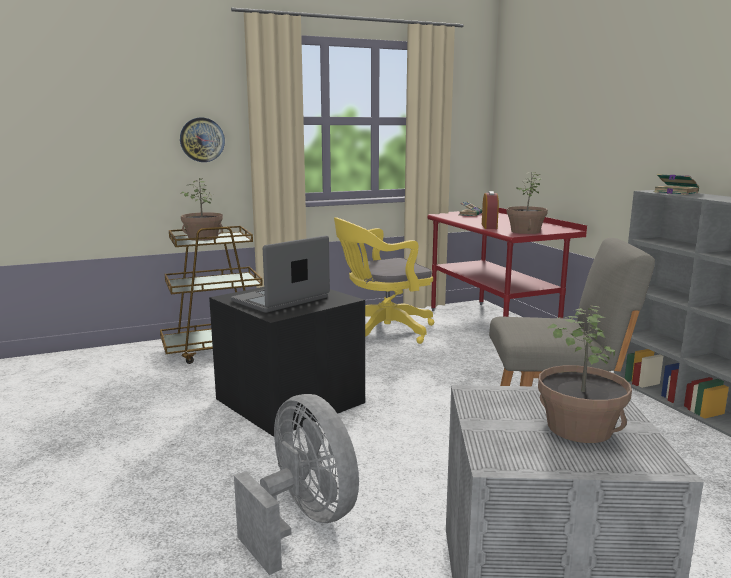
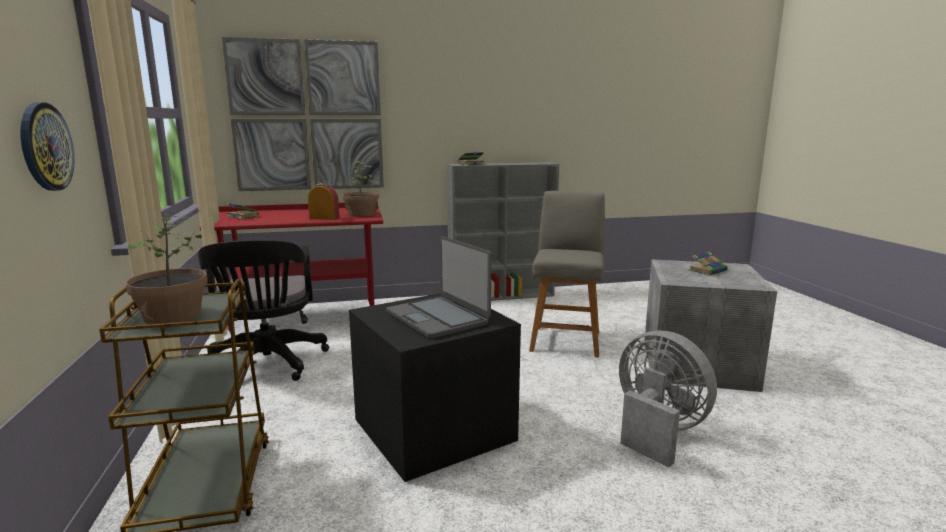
camera: 80 degrees left, 0 degrees up
(303, 521) = (657, 431): grey fan -> grey fan turned 75 degrees clockwise
(382, 331) = (267, 365): yellow office chair -> black office chair
(551, 122) = (307, 116): none -> picture
(580, 427) = (708, 270): potted plant -> book

